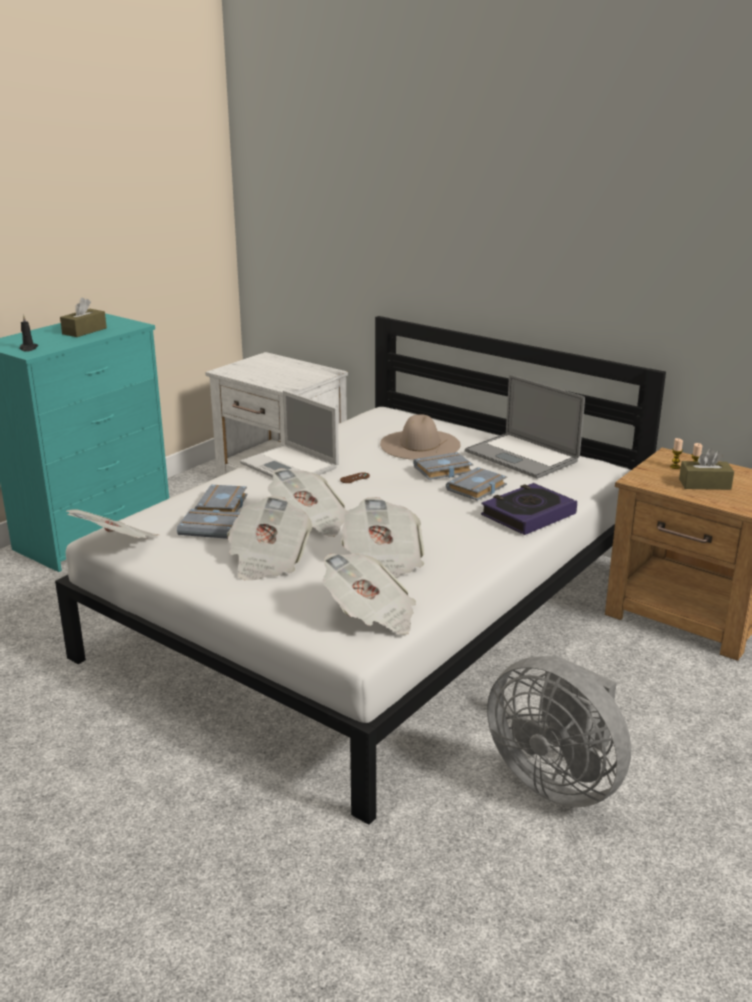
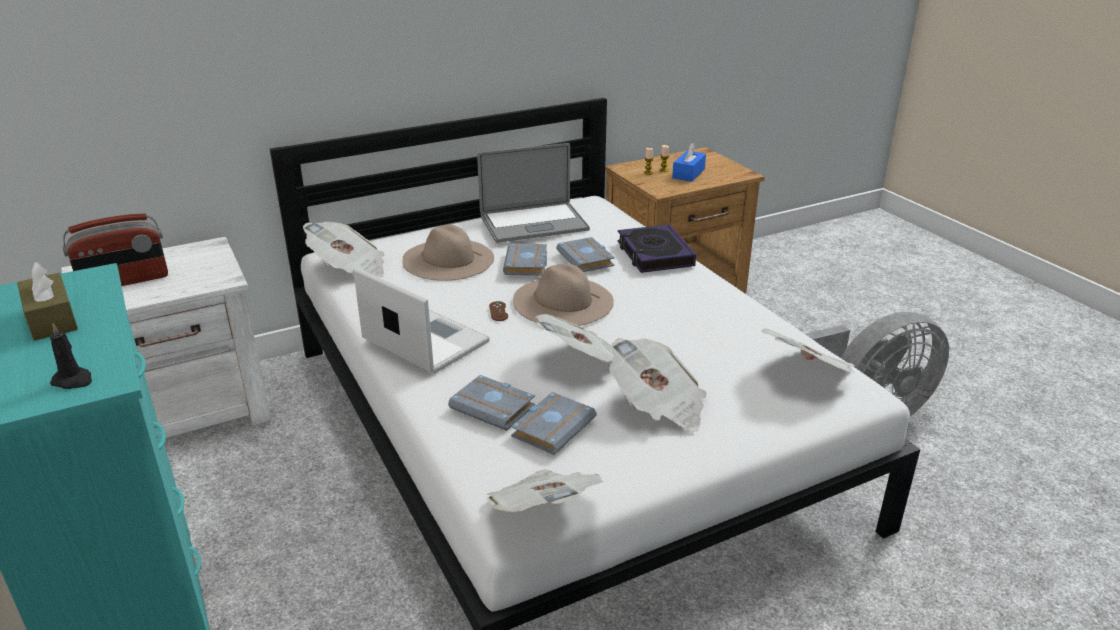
camera: 65 degrees left, 5 degrees up
(262, 368) = (124, 281): none -> radio
(291, 466) = (423, 340): laptop -> laptop turned 120 degrees counterclockwise
(383, 561) = (700, 342): newspaper -> newspaper (349, 268)
(393, 495) = (562, 301): none -> beige hat
(704, 484) = (688, 174): brown tissue box -> blue tissue box

